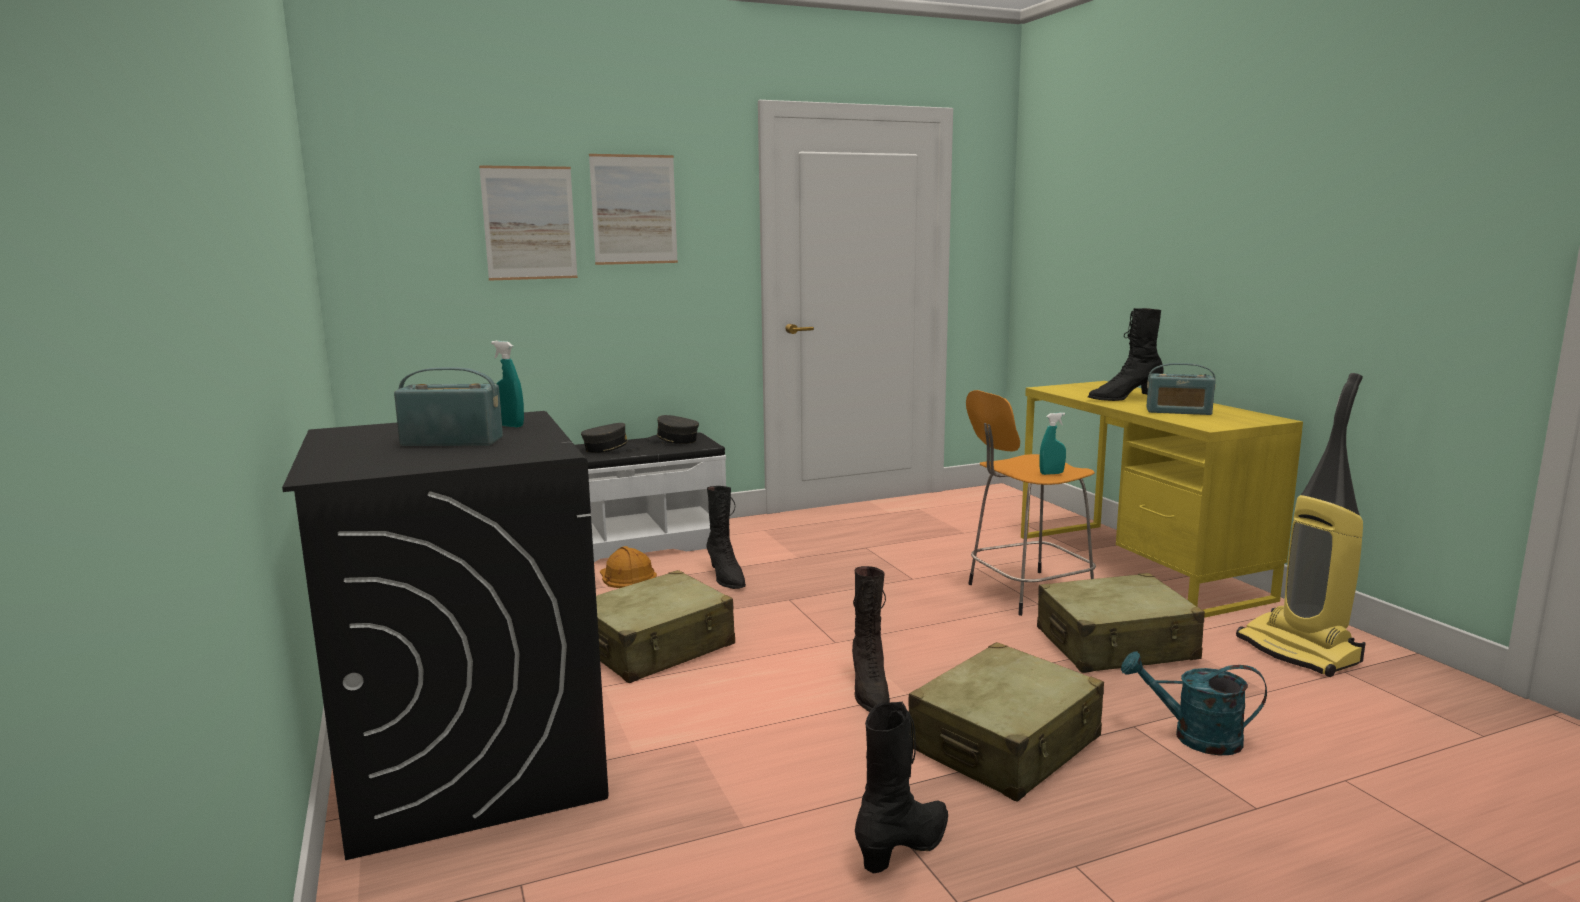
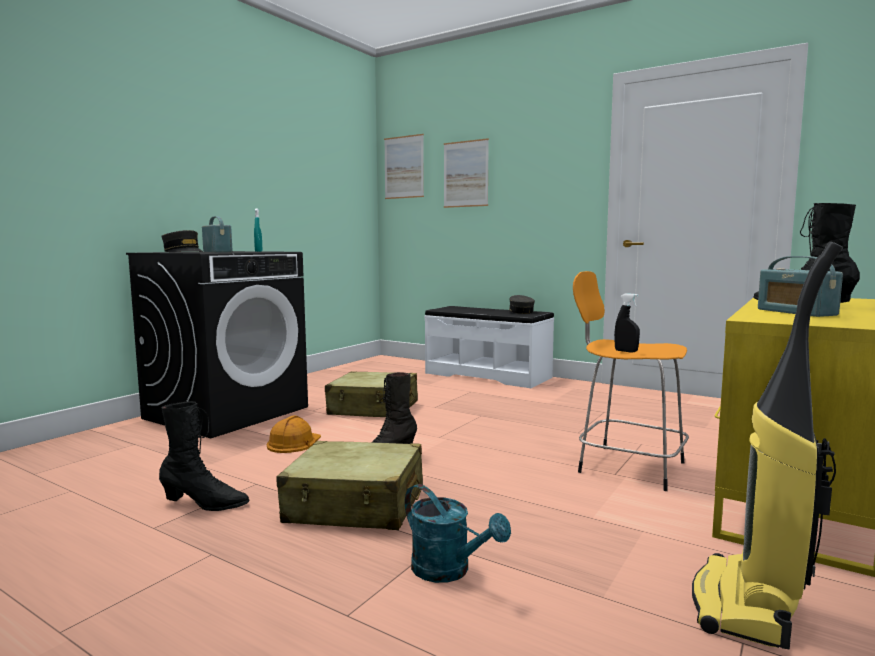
camera: 55 degrees right, 5 degrees down
(610, 449) = (478, 310): grey cap -> grey cap (183, 252)
(626, 576) = (448, 384): orange hard hat -> orange hard hat (293, 442)
(634, 209) = (523, 161): picture -> picture (404, 167)
(726, 578) = (484, 398): black boot -> none
(1051, 473) = (626, 351): turquoise spray bottle -> black spray bottle
(1116, 645) = (586, 513): beige suitcase -> none
(1194, 737) = (449, 571): turquoise watering can -> turquoise watering can turned 150 degrees clockwise

